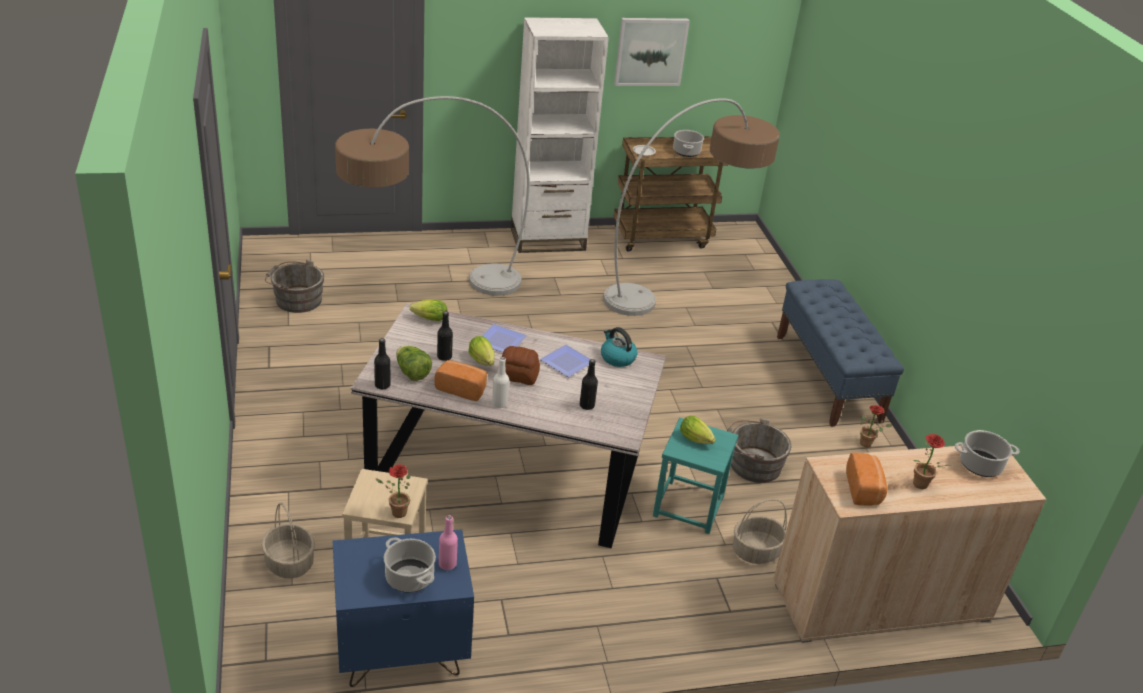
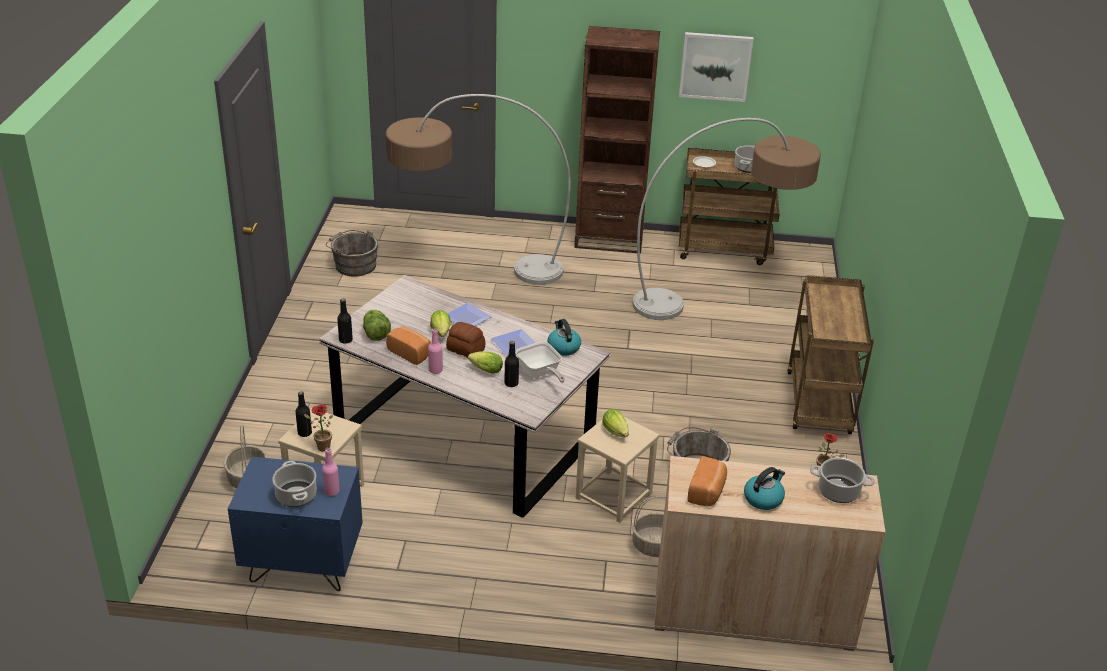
camera: 20 degrees right, 0 degrees up
(428, 319) = (414, 291): lettuce -> lettuce (484, 370)
(444, 357) = (410, 324): black bottle -> black bottle (304, 433)
(499, 404) = (435, 370): white bottle -> pink bottle
(548, 239) = (609, 239): white bookcase -> brown bookcase
(610, 389) = (540, 373): none -> frying pan
(689, 506) = (614, 496): turquoise stool -> beige stool
(828, 378) = (820, 405): blue bench -> brown cart
(919, 486) = (763, 498): potted plant -> kettle

